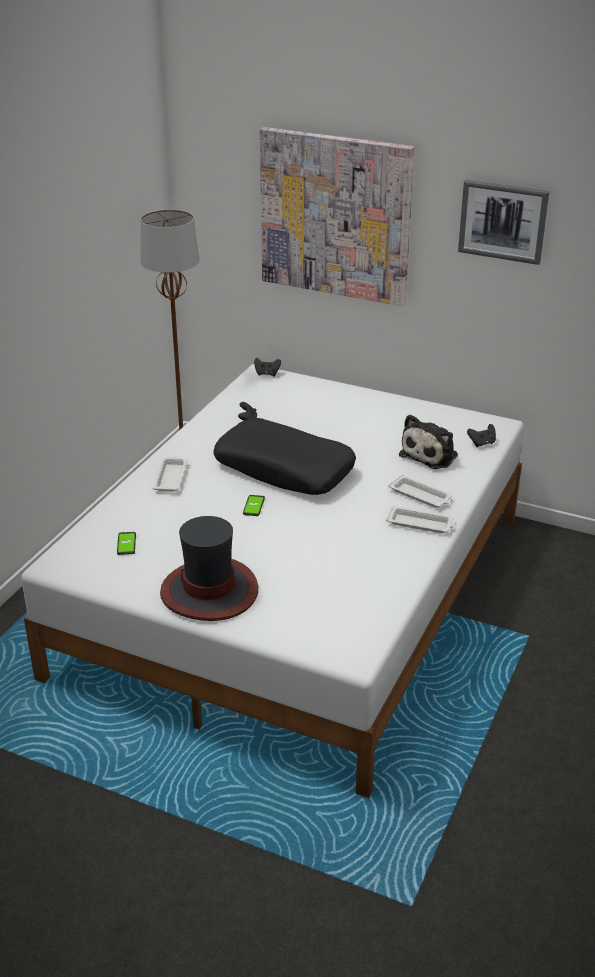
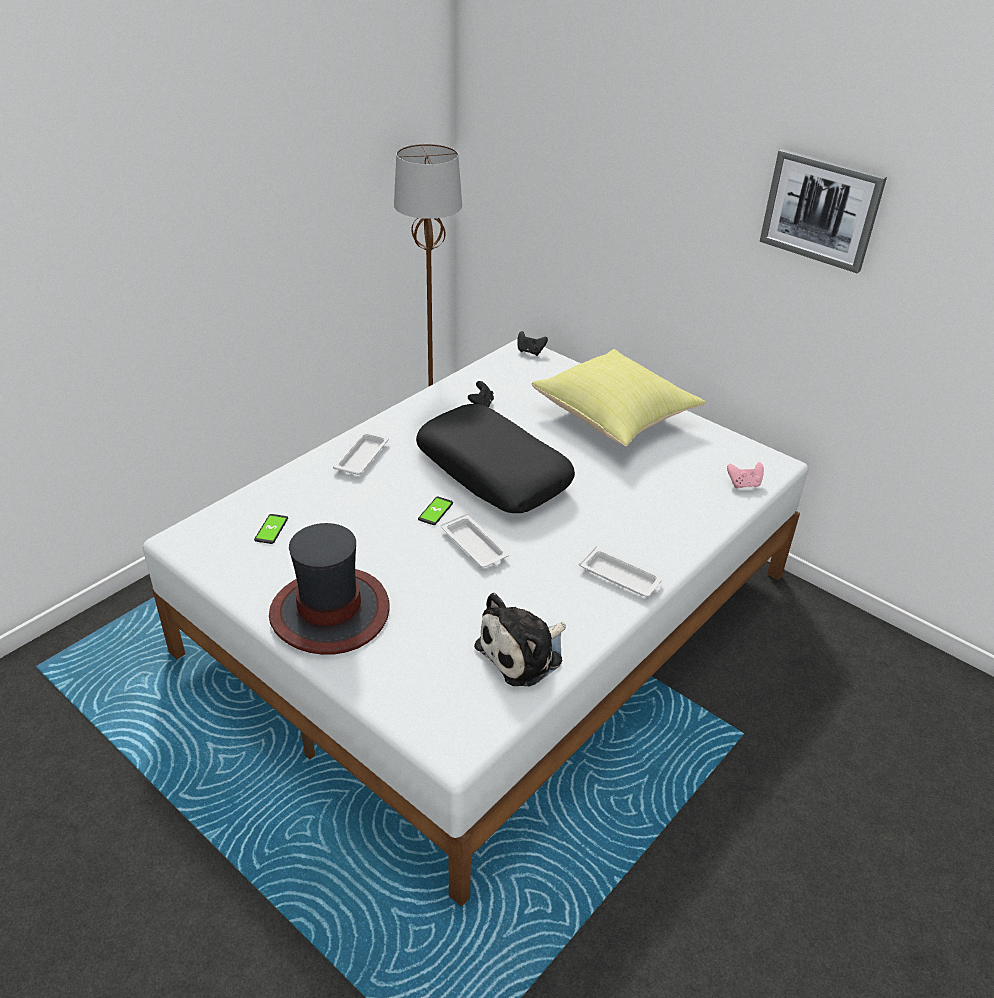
camera: 15 degrees right, 5 degrees up
(335, 216) = (625, 176): picture -> none
(362, 412) = (616, 417): none -> yellow pillow
(420, 496) = (638, 539): white tray -> white tray (475, 546)
(431, 454) = (675, 486): plush toy -> plush toy (523, 653)
(482, 443) = (744, 484): black game controller -> pink game controller

